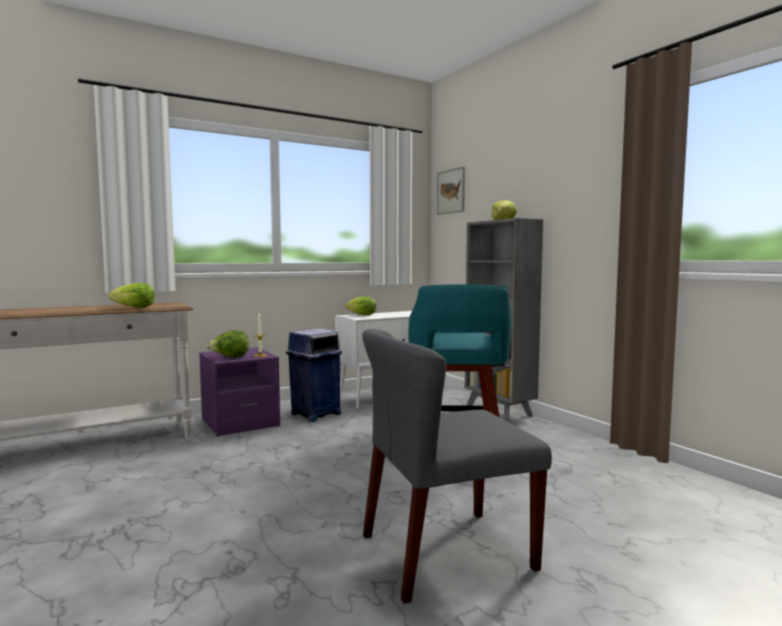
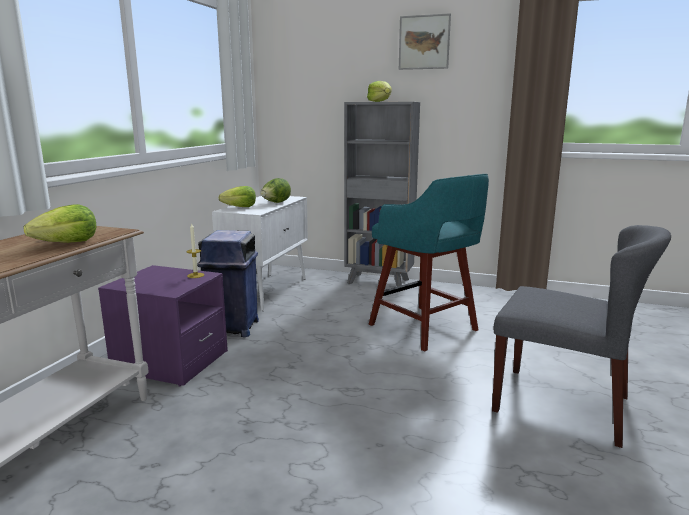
camera: 40 degrees left, 10 degrees up
(230, 357) = (168, 286): lettuce -> lettuce (275, 203)
(445, 552) = (562, 404): grey chair -> grey chair turned 90 degrees counterclockwise
(451, 191) = (288, 63): picture -> picture (424, 42)

